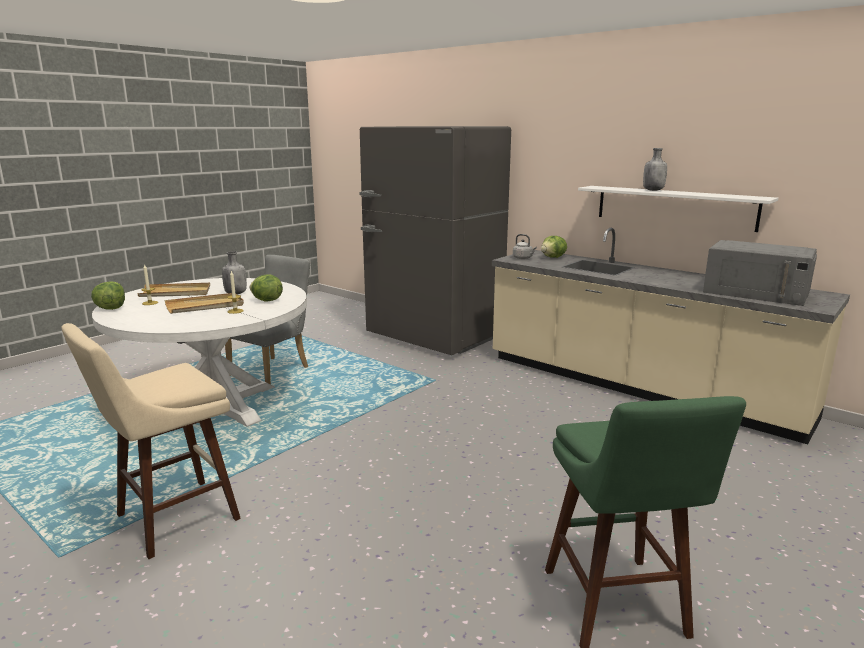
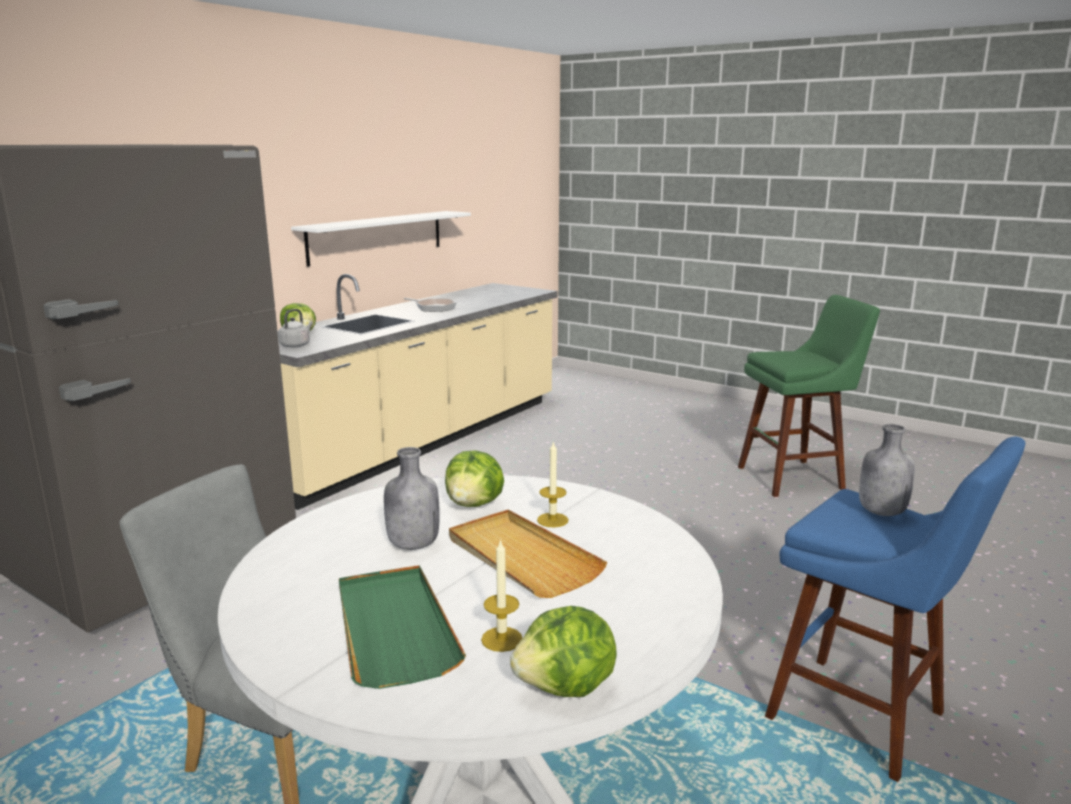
camera: 95 degrees left, 0 degrees up
(170, 520) = (866, 721): beige stool -> blue stool
(176, 293) = (394, 628): beige tray -> green tray
(653, 190) = (370, 219): grey bottle -> grey bottle (880, 512)
(673, 278) = (433, 308): none -> frying pan
(756, 293) = (491, 296): grey microwave -> none

